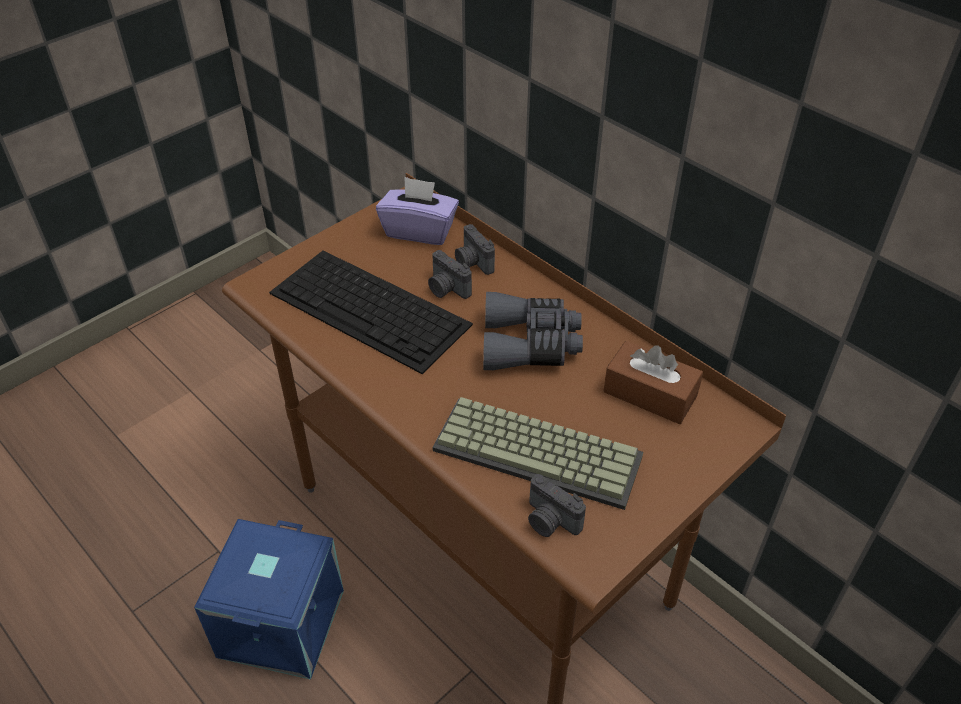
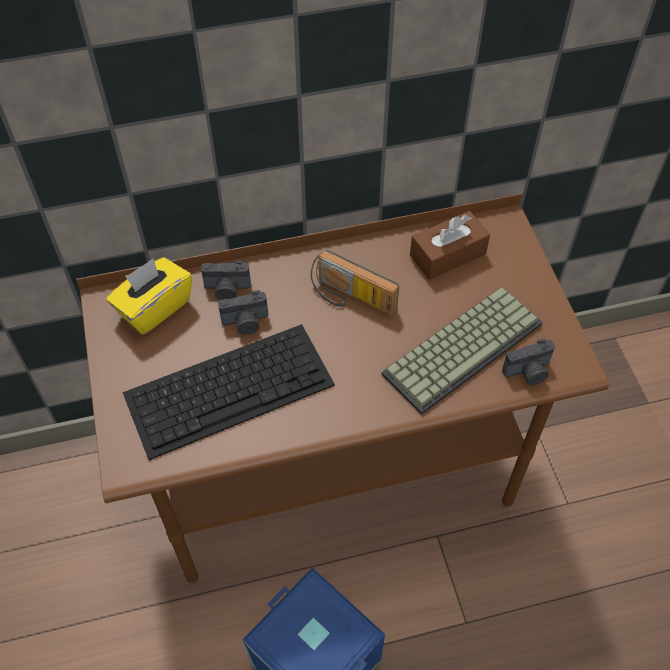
camera: 60 degrees left, 10 degrees up
(419, 230) = (154, 308): purple tissue box -> yellow tissue box
(530, 344) = (350, 298): grey binoculars -> radio

